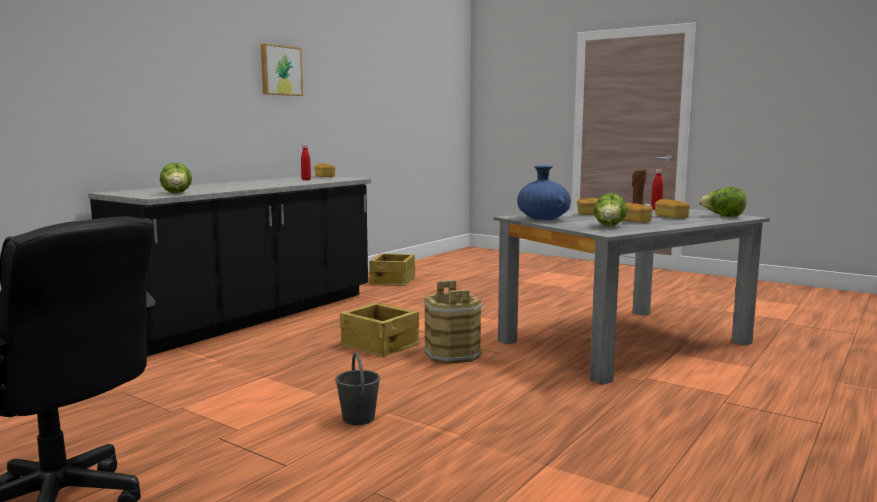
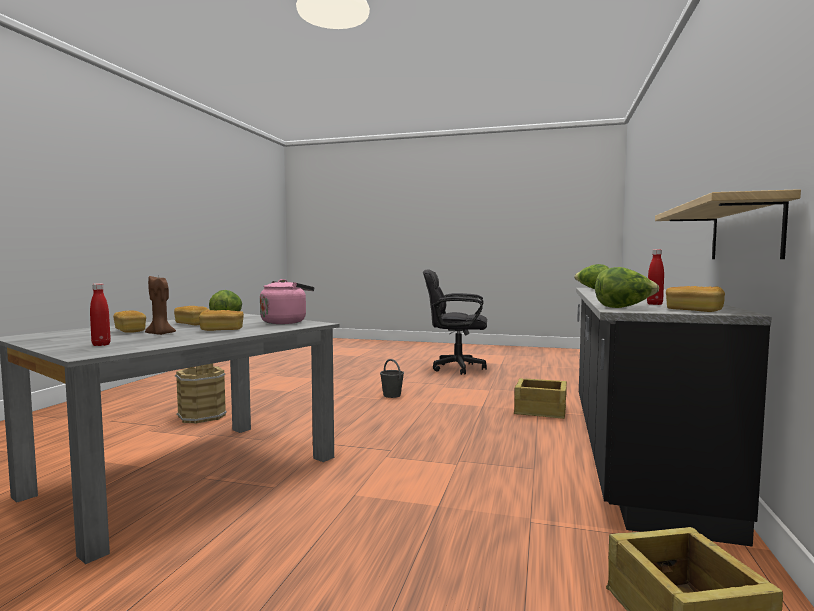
camera: 160 degrees right, 5 degrees down
(263, 133) = (744, 231): none -> shelf
(280, 70) = (768, 115): picture -> none
(380, 344) = (444, 438): crate -> crate (541, 411)
(452, 354) = (369, 436): brown bucket -> brown bucket (201, 416)
(543, 219) = (286, 322): blue vase -> pink kettle
(723, 216) = (51, 335): lettuce -> lettuce (623, 308)

